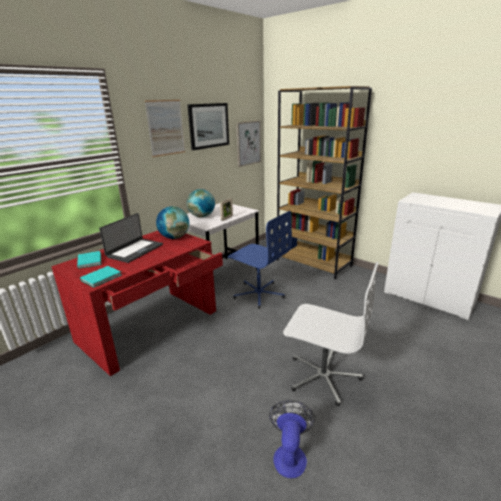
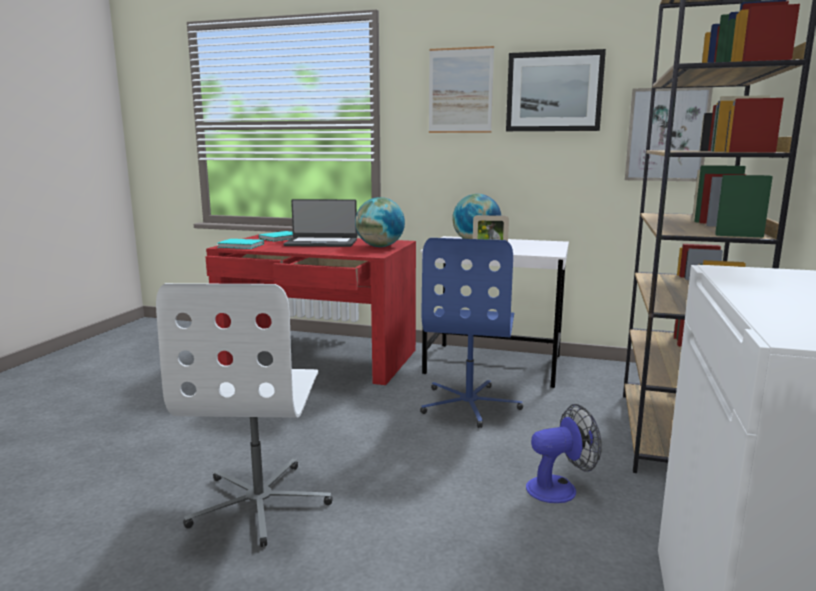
camera: 65 degrees right, 10 degrees down
(290, 454) = (88, 498): fan -> fan (559, 488)

